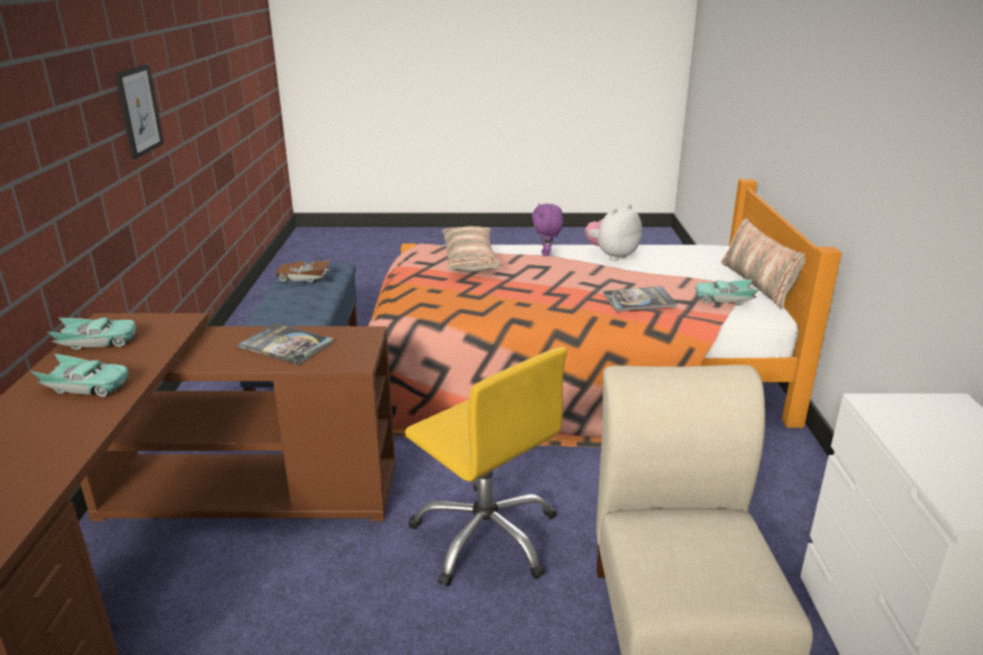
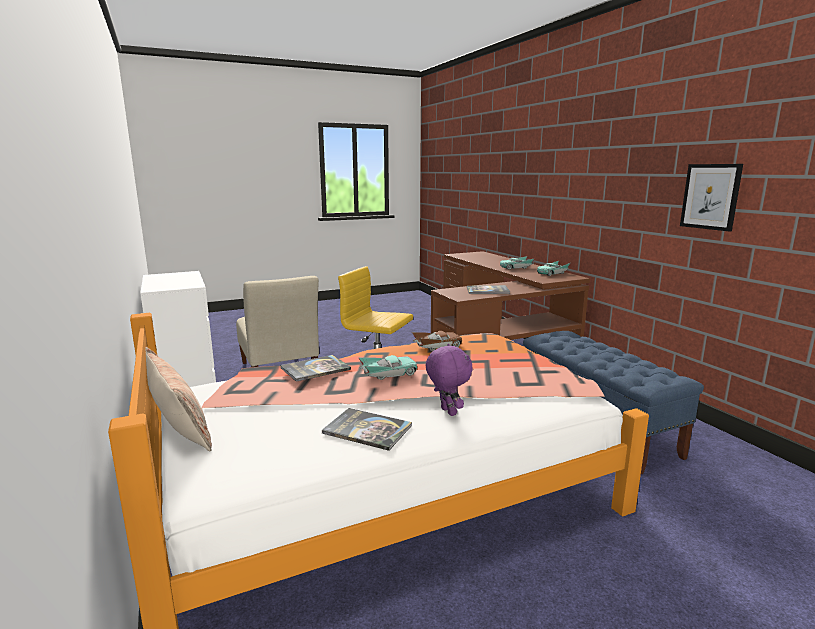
camera: 155 degrees right, 10 degrees down
(303, 278) = (635, 364): brown toy car -> brown toy car (437, 346)
(470, 260) = (512, 382): pillow -> none
(612, 256) = (367, 430): plush toy -> book
(724, 299) = (231, 384): turquoise toy car -> turquoise toy car (388, 374)

